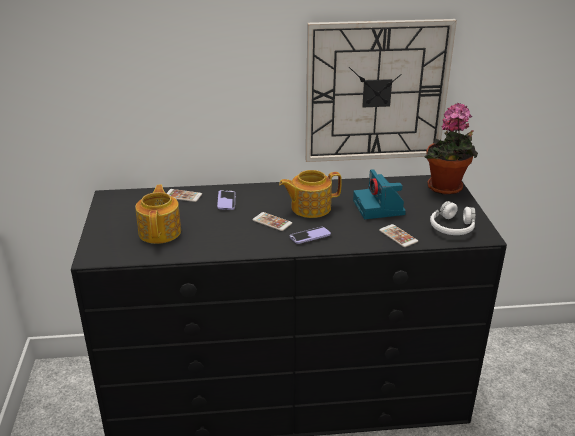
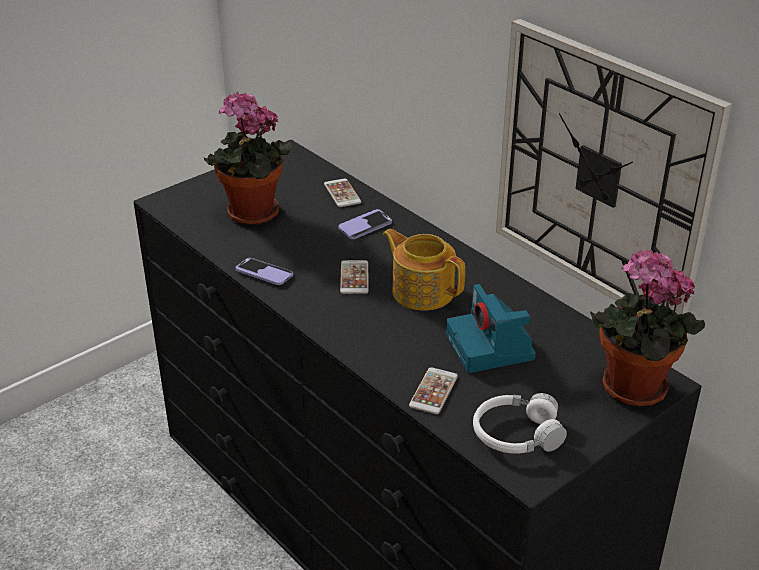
camera: 55 degrees right, 5 degrees up
(160, 231) = (251, 215): teapot -> potted plant
(310, 236) = (352, 319): phone -> phone (264, 273)
(379, 208) = (491, 348): camera -> camera turned 60 degrees counterclockwise

